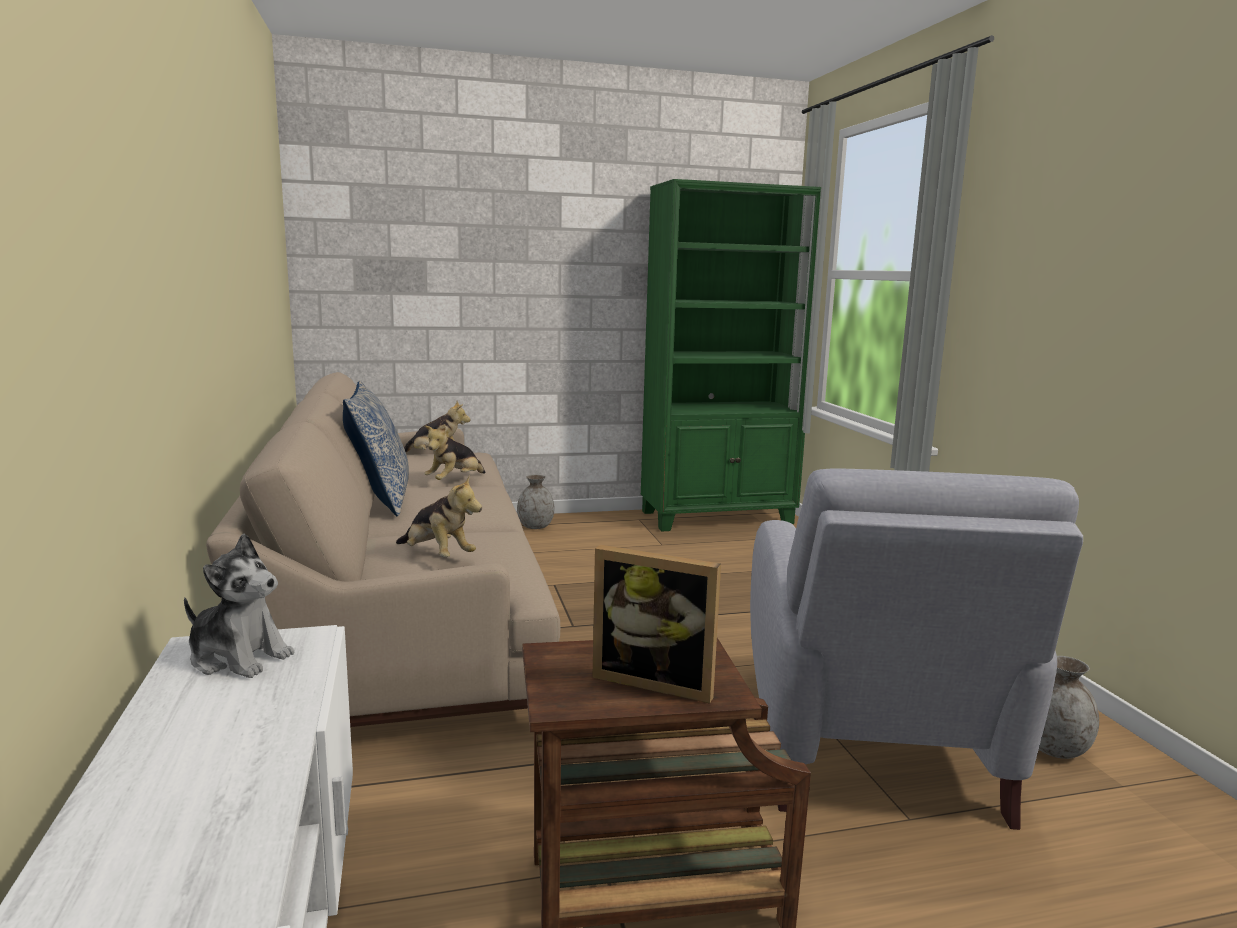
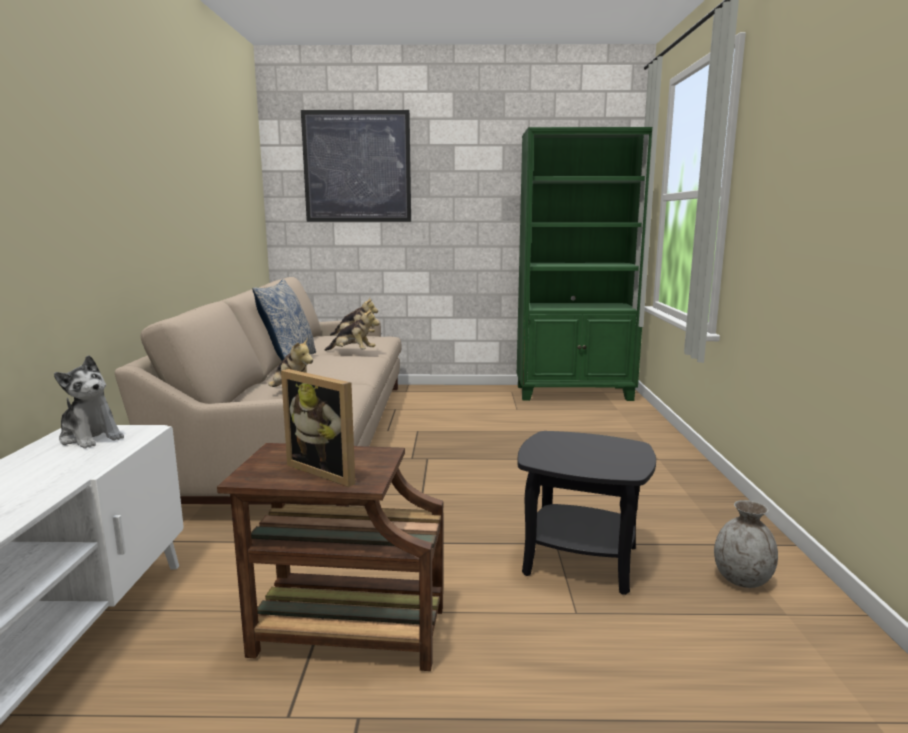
camera: 15 degrees right, 0 degrees up
(427, 218) = (357, 167): none -> picture
(454, 481) = (352, 352): plush toy -> plush toy turned 120 degrees counterclockwise
(535, 526) = (431, 392): grey vase -> none
(869, 748) = (580, 560): grey armchair -> black side table

